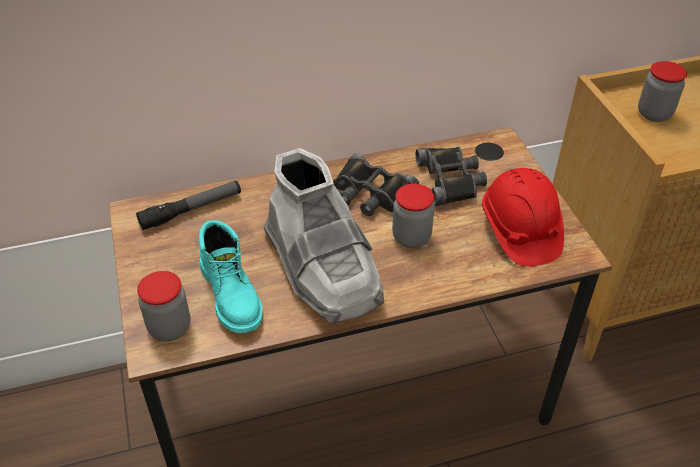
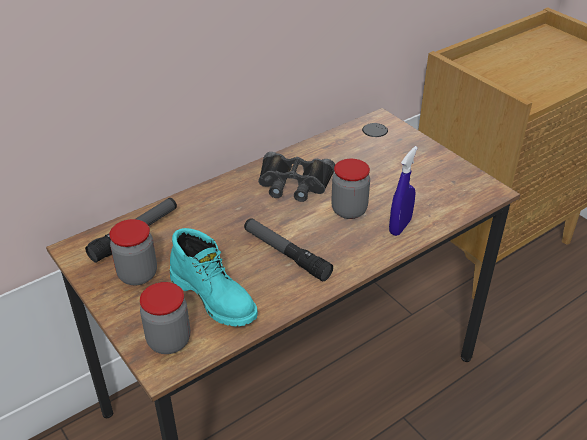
camera: 20 degrees left, 5 degrees down
(322, 269) = (286, 254): grey boot -> flashlight
(451, 180) = (356, 158): black binoculars -> none
(455, 269) = (400, 227): none -> blue spray bottle
(519, 231) = (434, 185): red hard hat -> none
(654, 114) = (497, 72): jar -> jar (138, 275)

